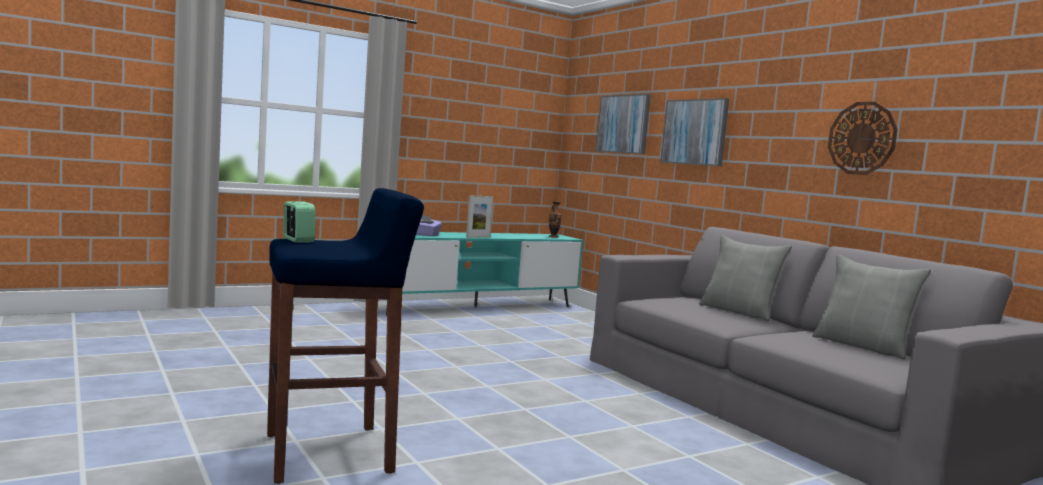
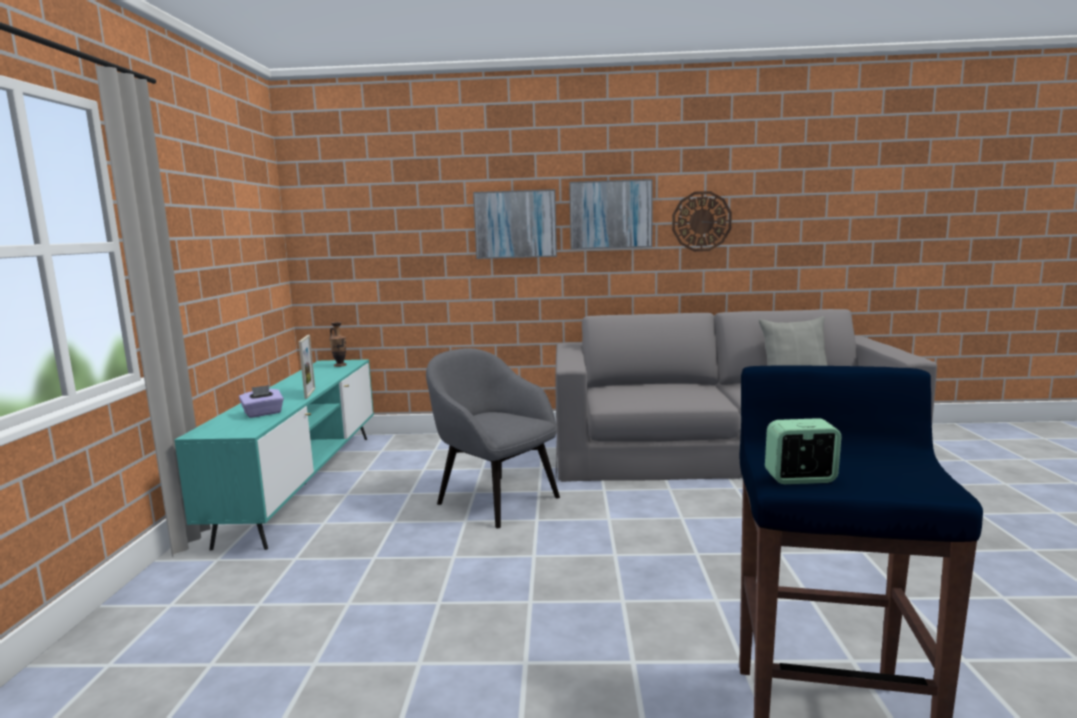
camera: 55 degrees left, 5 degrees up
(526, 348) = (496, 499): none -> grey armchair
(623, 124) = (403, 220): picture -> picture (610, 214)
(739, 312) = (675, 386): grey pillow -> none

